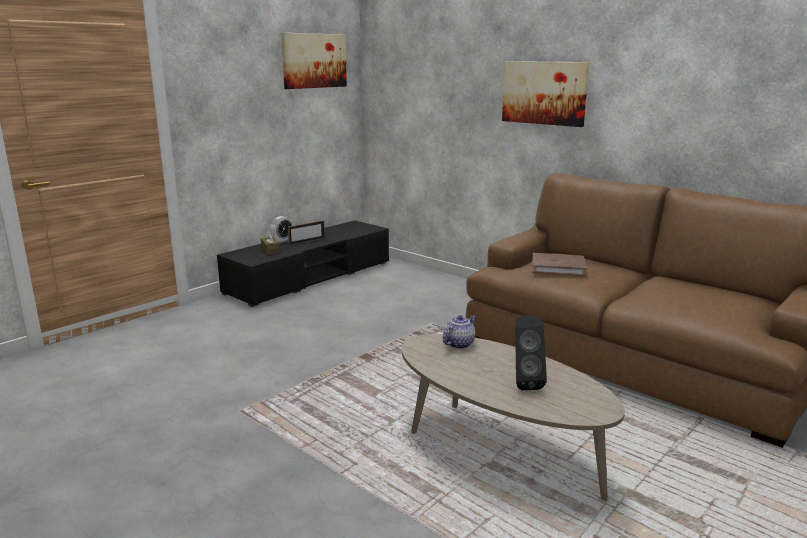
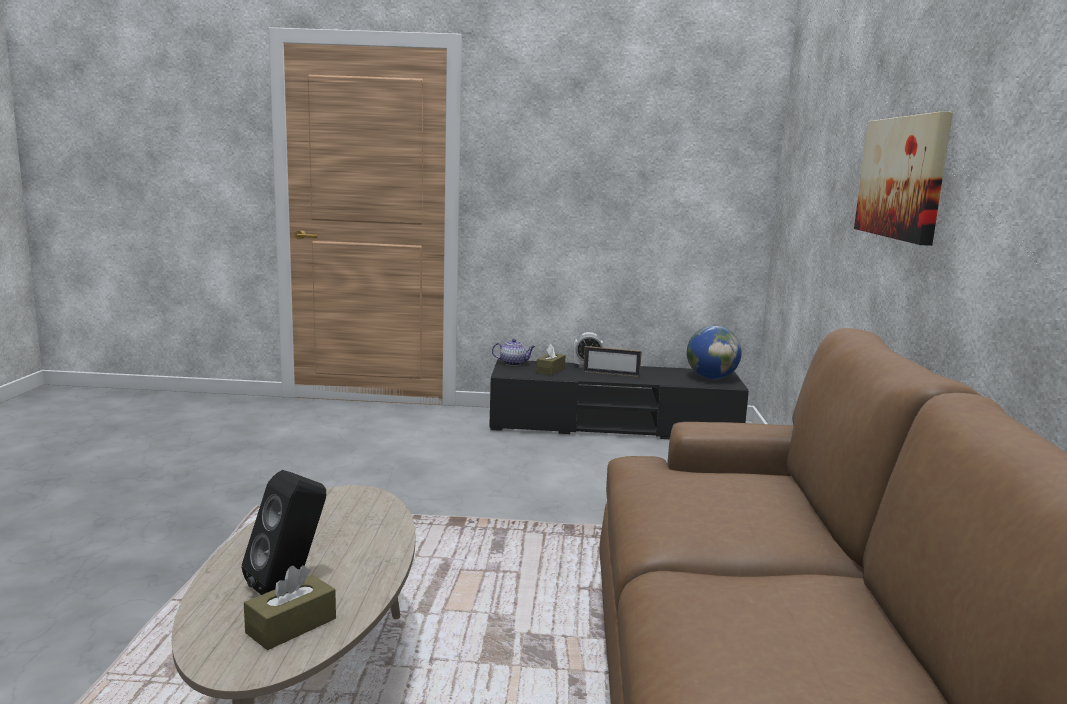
camera: 50 degrees right, 5 degrees down
(314, 61) = (688, 130): picture -> none
(357, 227) = (711, 378): none -> globe
(459, 344) = (376, 514): teapot -> teapot (513, 363)
(558, 267) = (707, 488): brown book -> none
(571, 391) = (291, 626): none -> brown tissue box

